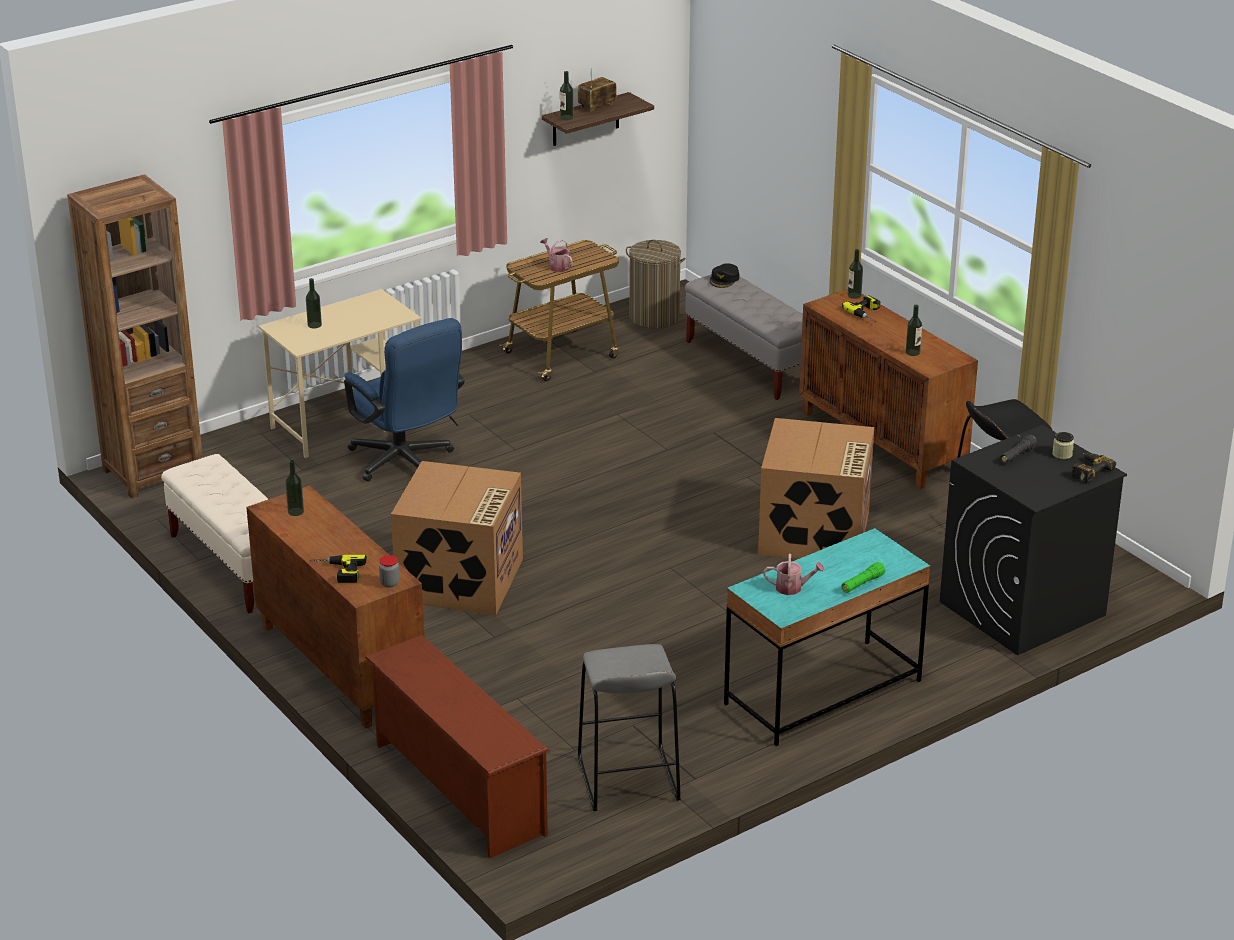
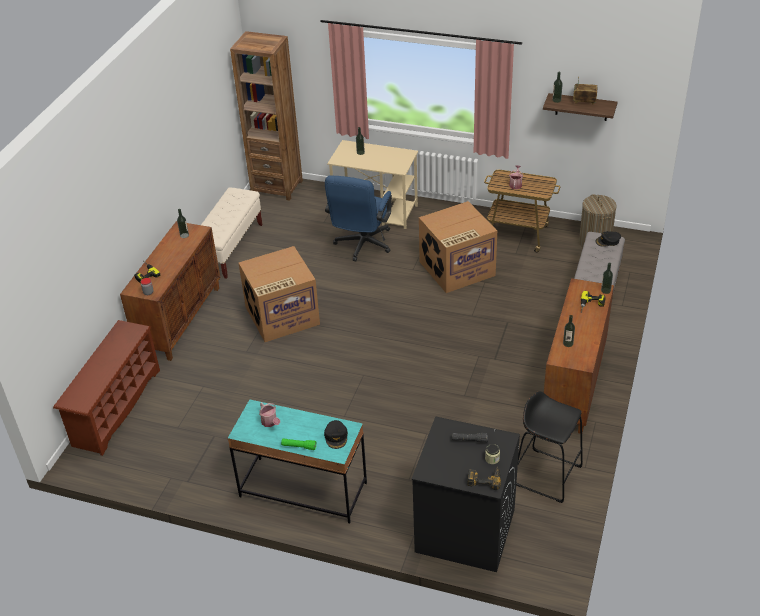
camera: 55 degrees right, 10 degrees up
(628, 779) = (167, 458): grey stool -> none
(815, 534) = (451, 409): cardboard box -> cardboard box (456, 269)
(876, 553) = (336, 436): none -> black cap

